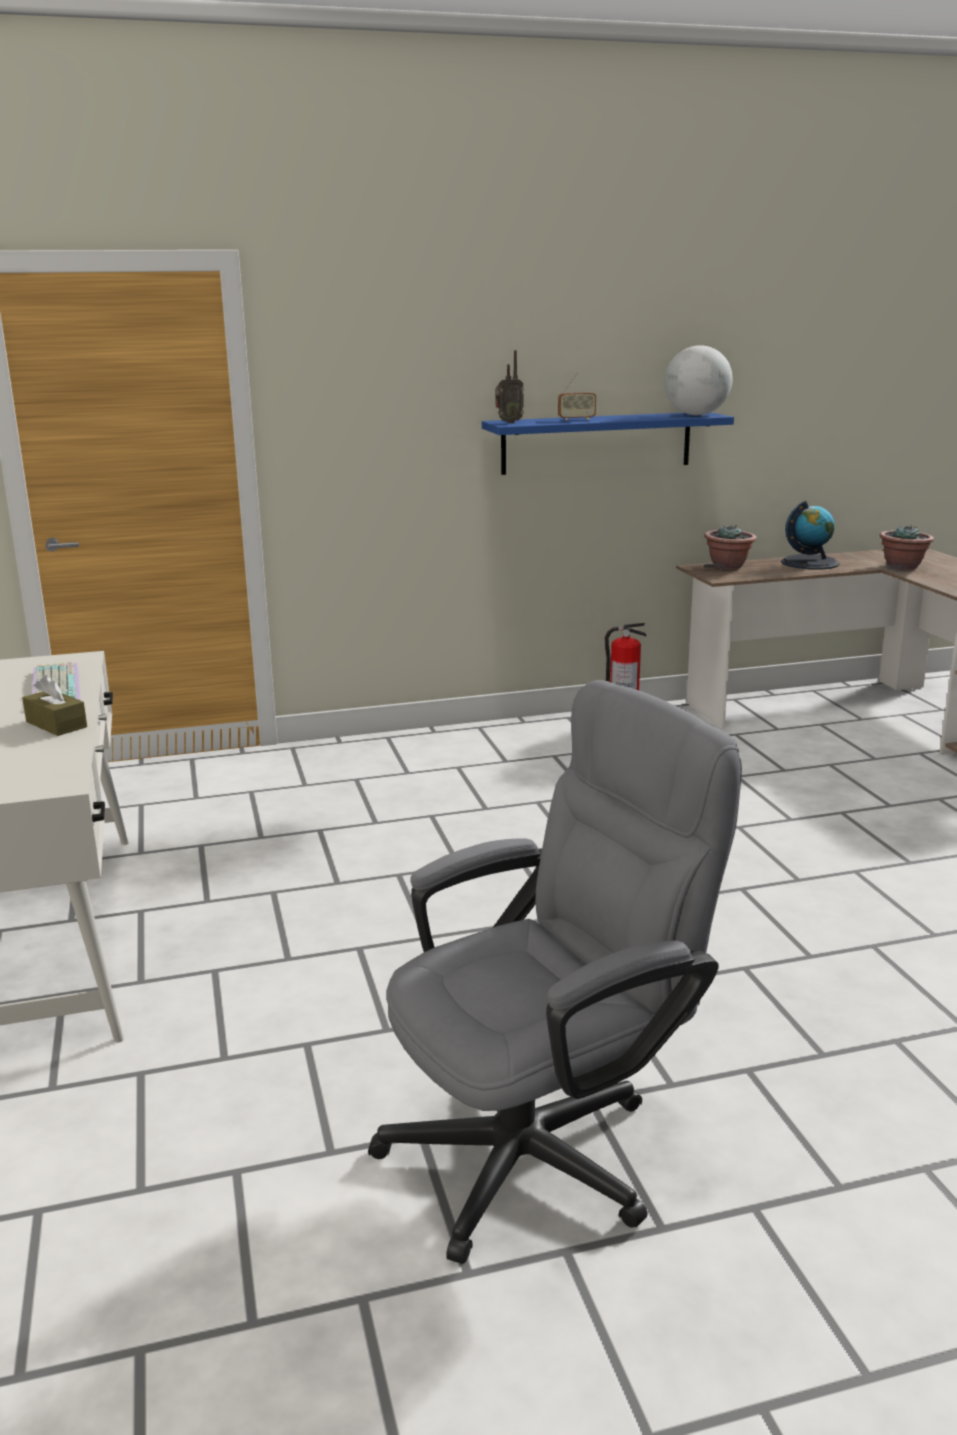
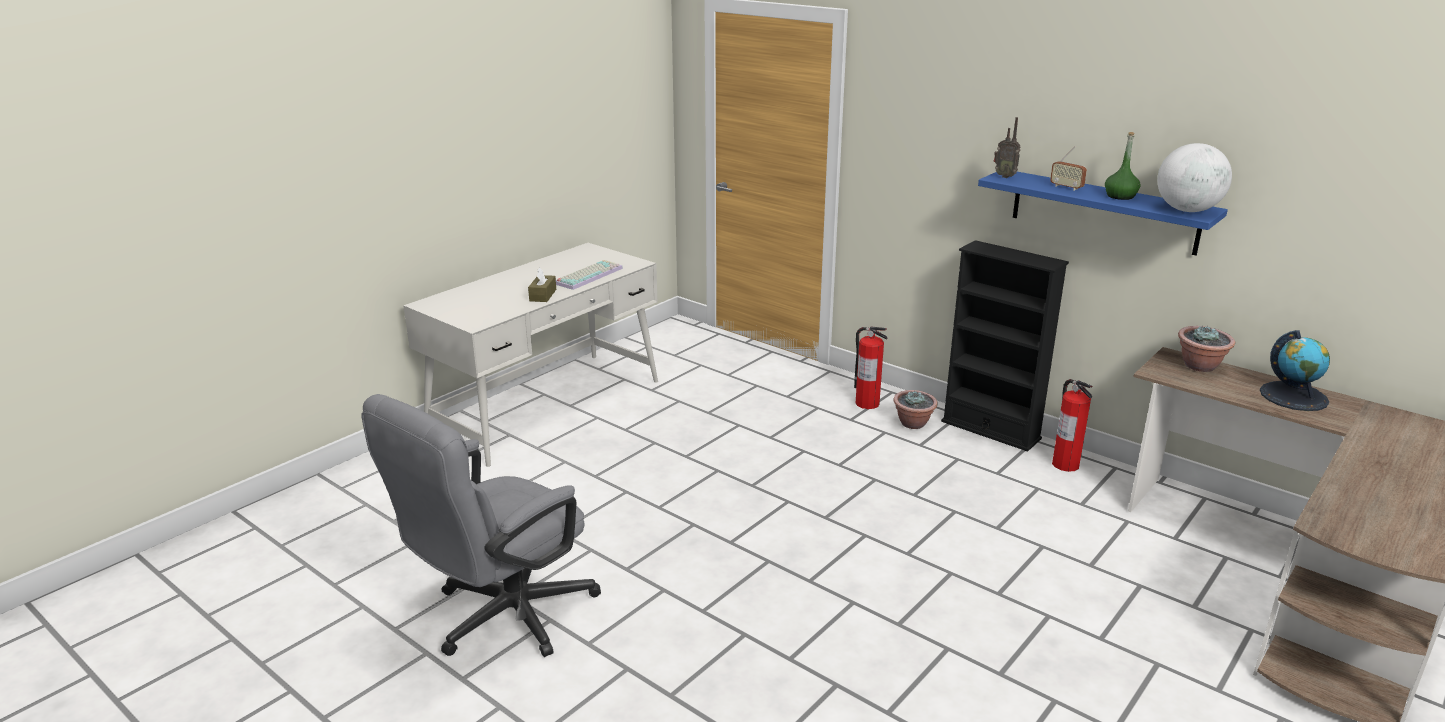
camera: 55 degrees right, 5 degrees up
(389, 755) = (866, 403): none -> fire extinguisher
(525, 726) = (990, 430): none -> black bookcase
(546, 1146) = (500, 618): grey office chair -> grey office chair turned 105 degrees clockwise
(629, 417) = (1120, 196): none -> green bottle
(903, 567) = (1380, 441): potted plant -> potted plant (913, 423)

